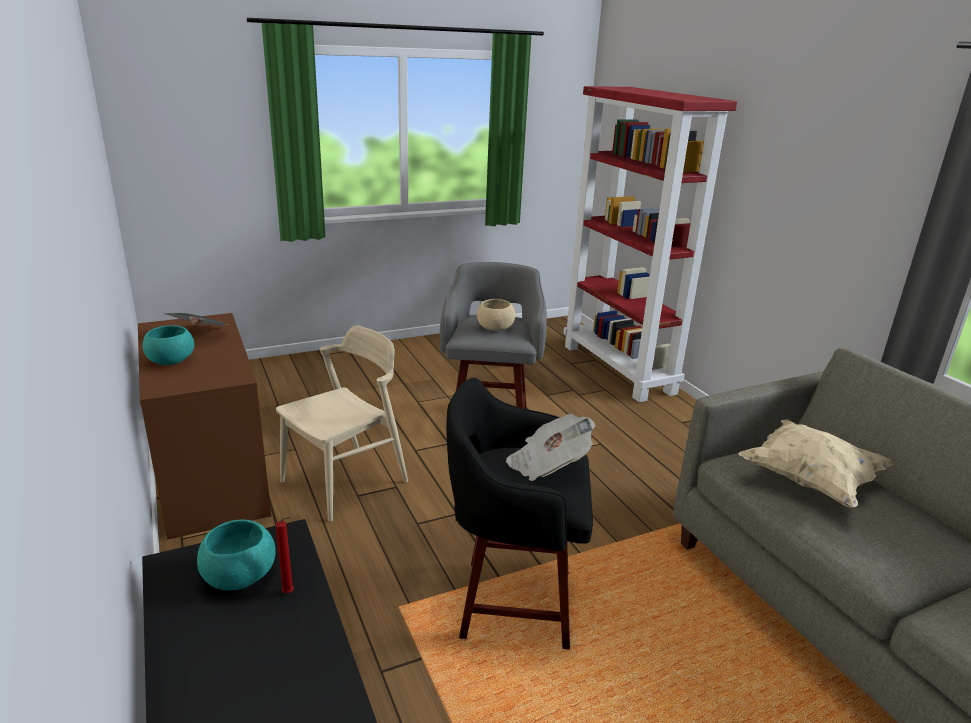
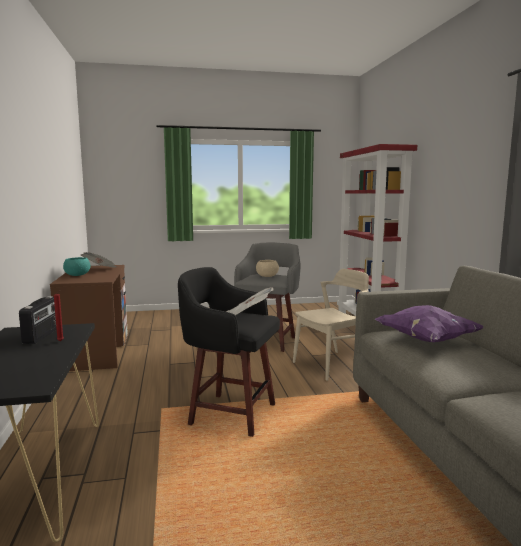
camera: 15 degrees right, 15 degrees down
(239, 576) = (42, 335): turquoise bowl -> radio
(345, 482) = (167, 358): beige chair -> beige chair (332, 365)
(809, 481) = (426, 340): beige pillow -> purple pillow

